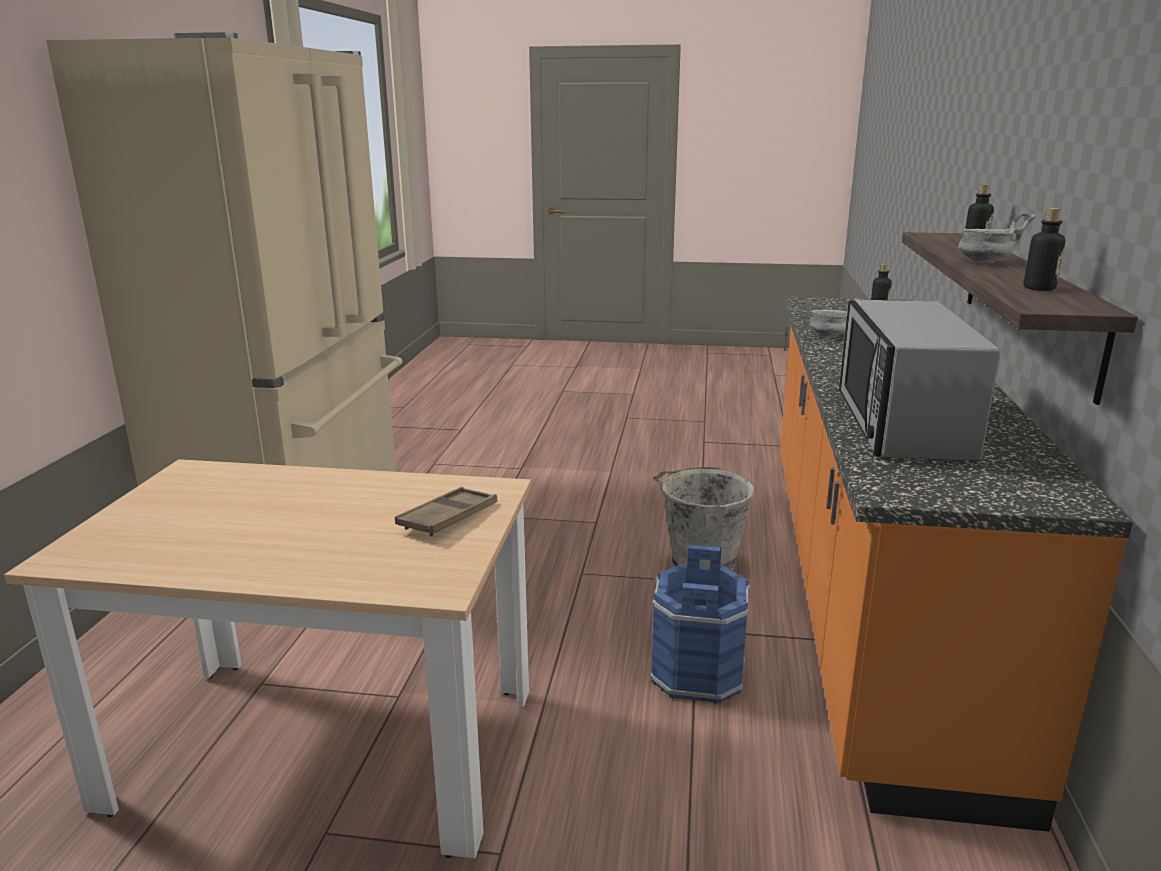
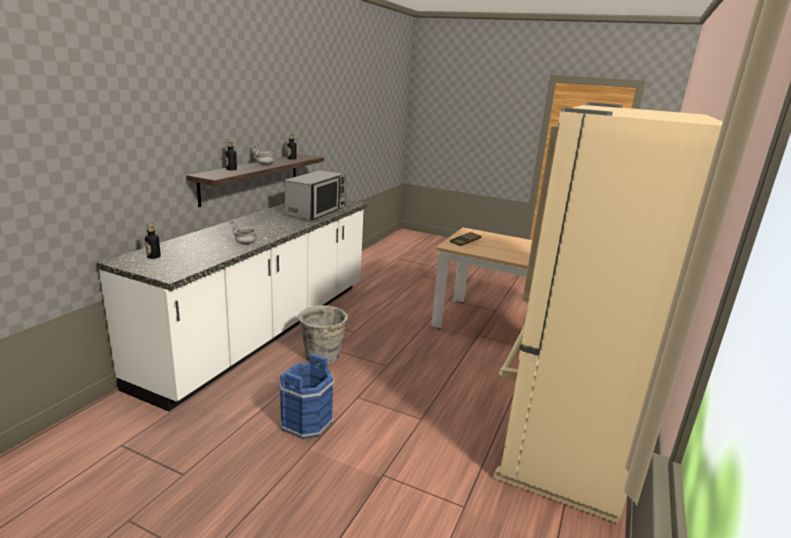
camera: 165 degrees left, 0 degrees up
(696, 673) = (368, 320): blue bucket -> blue bucket (306, 422)
(864, 590) = (266, 330): orange counter -> white counter

